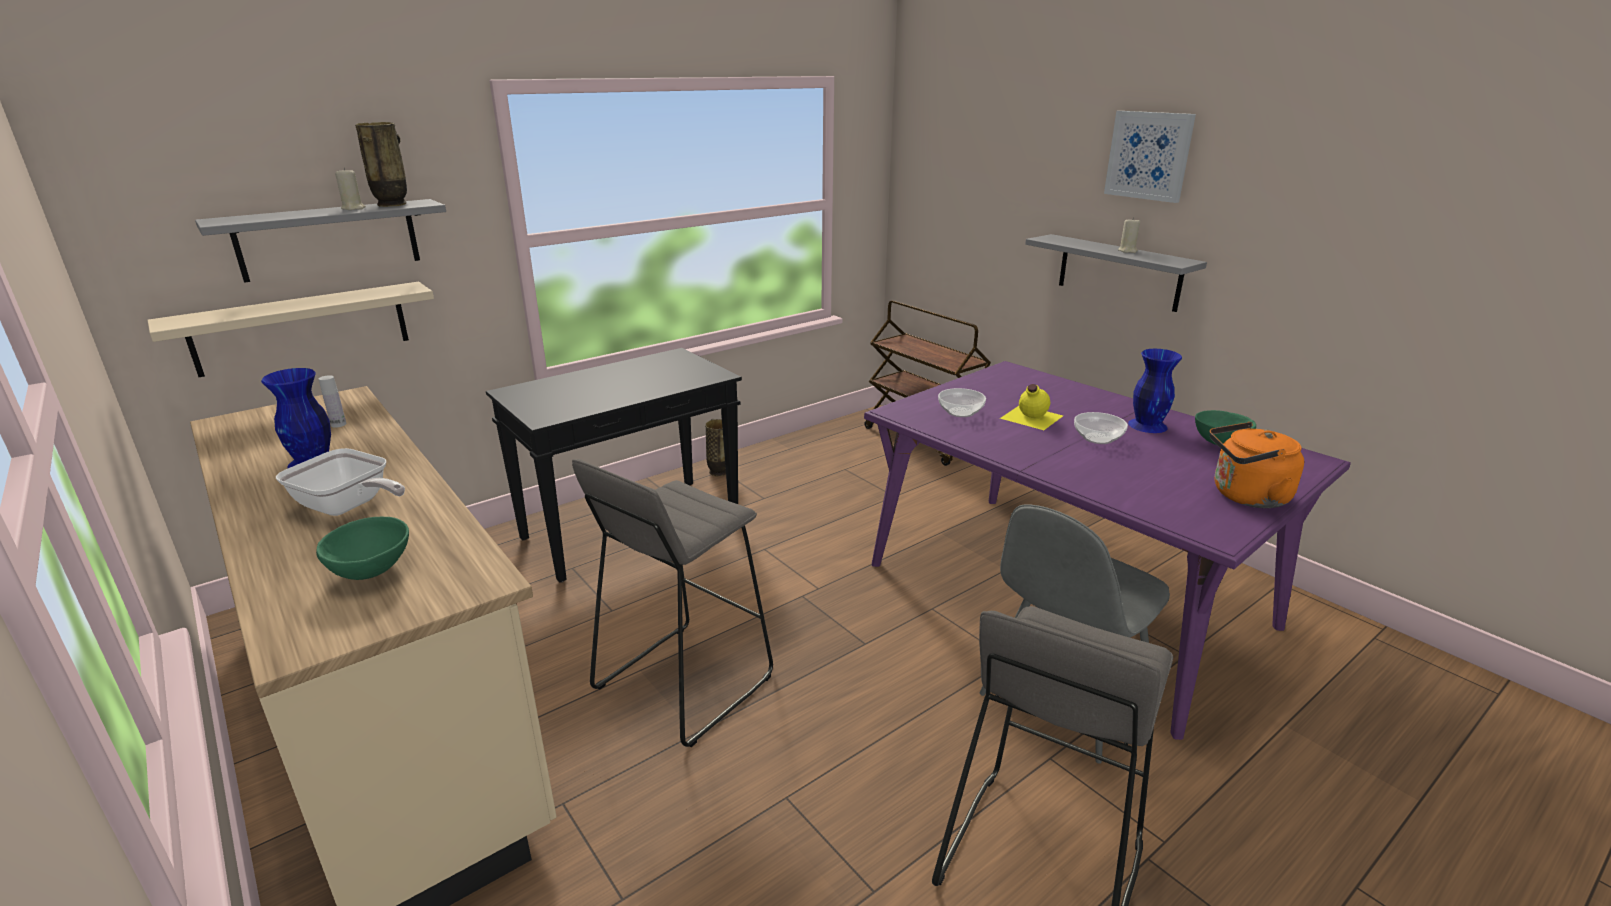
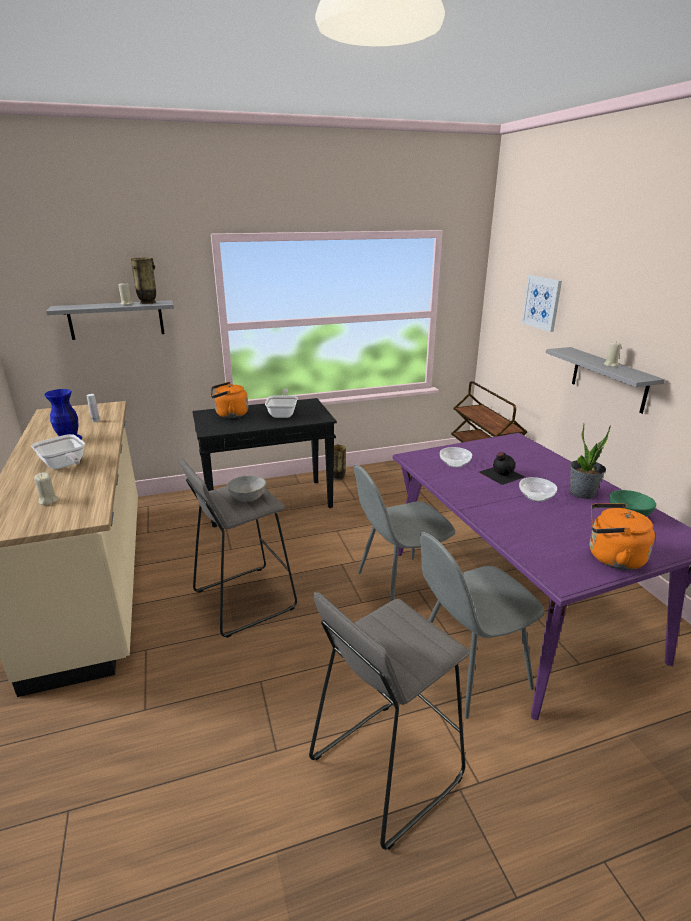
camera: 20 degrees right, 0 degrees up
(302, 328) = (100, 366): beige shelf -> none
(373, 570) = (48, 500): green bowl -> beige candle
(559, 389) = (229, 414): none -> orange kettle
(648, 376) = (283, 413): none -> frying pan
(692, 510) = (247, 498): none -> grey bowl
(904, 609) = (399, 586): none -> grey chair
(1030, 417) = (500, 474): yellow bottle -> black bottle
(1147, 425) = (582, 493): blue vase -> potted plant
(1149, 155) = (633, 296): picture -> picture (542, 302)

